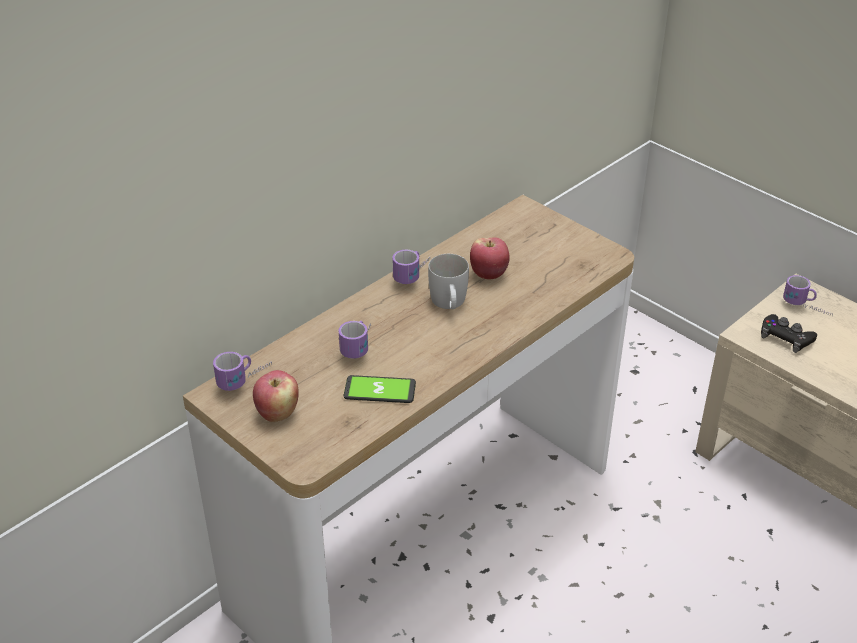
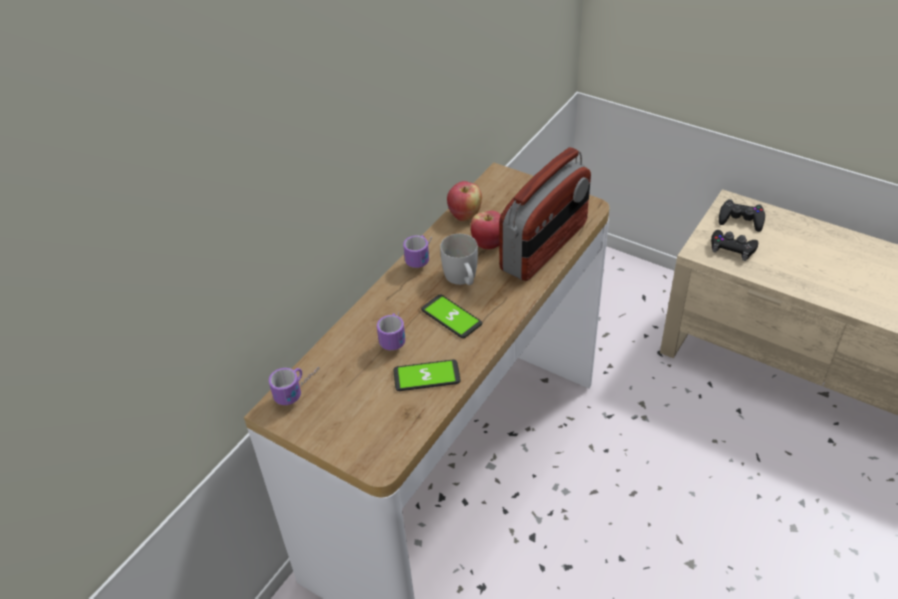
camera: 10 degrees left, 5 degrees up
(277, 413) = (339, 417): apple -> apple (464, 215)
(424, 338) = (451, 317): none -> phone
(548, 287) = (545, 247): none -> radio
(806, 309) = (741, 219): mug -> black game controller

